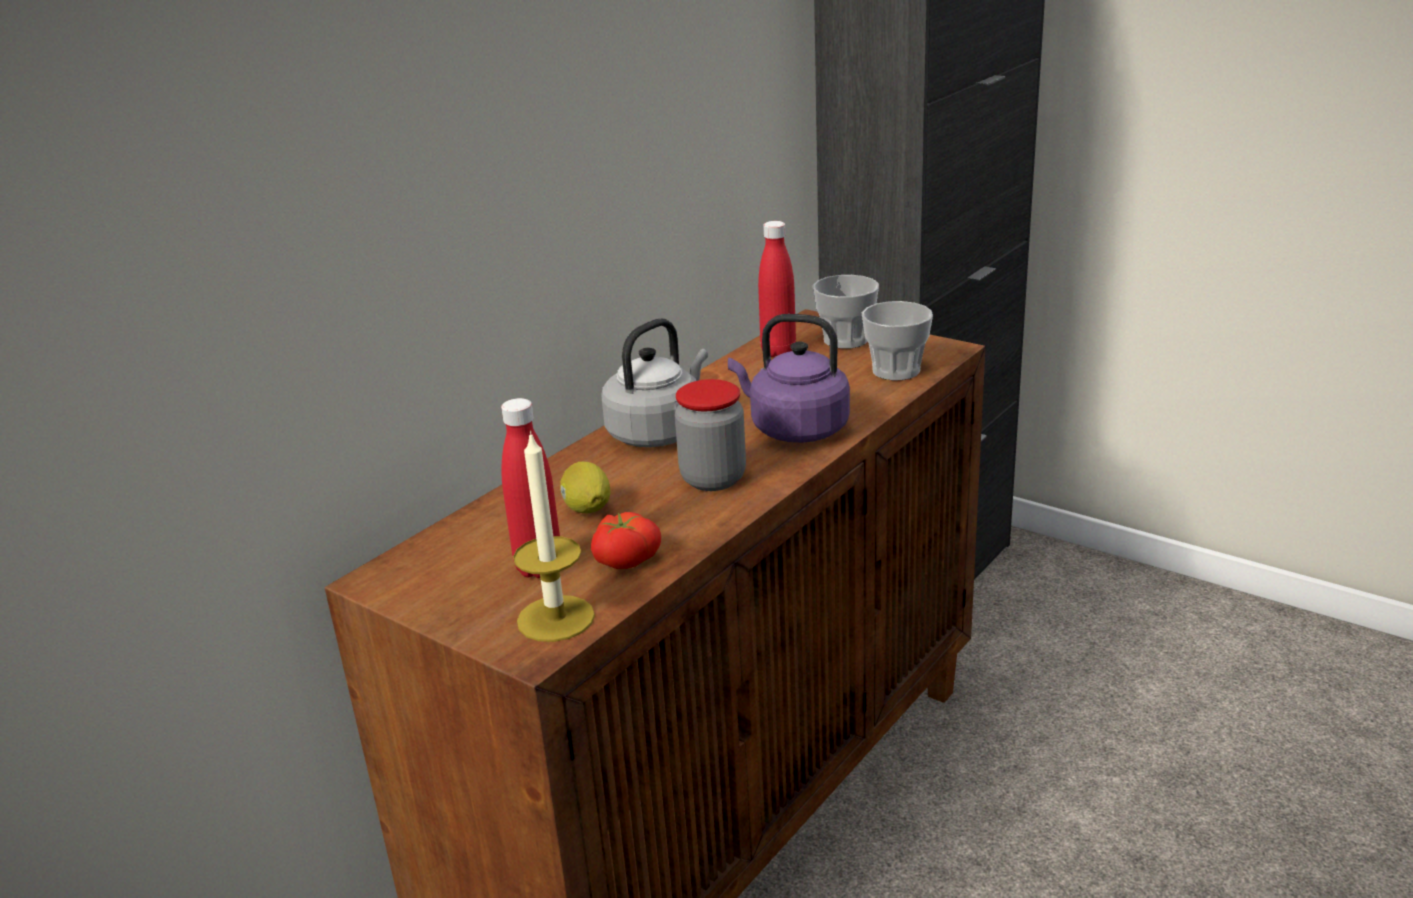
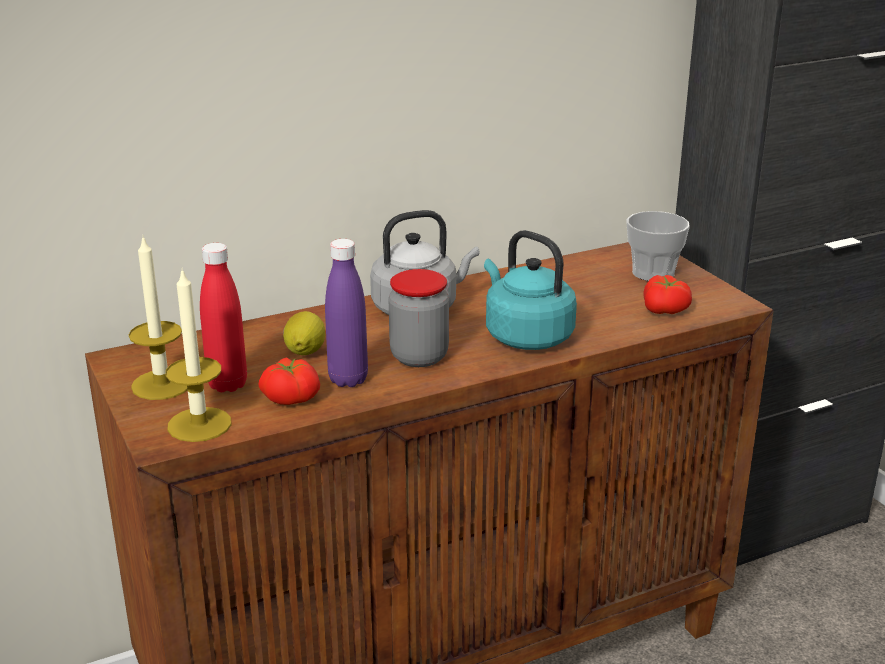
camera: 25 degrees right, 0 degrees up
(462, 591) = (162, 384): none -> candle
(666, 523) = (348, 379): none -> purple bottle
(778, 352) = (585, 268): red bottle -> none
(794, 429) = (525, 336): purple kettle -> turquoise kettle
(896, 371) = (666, 310): cup -> tomato

